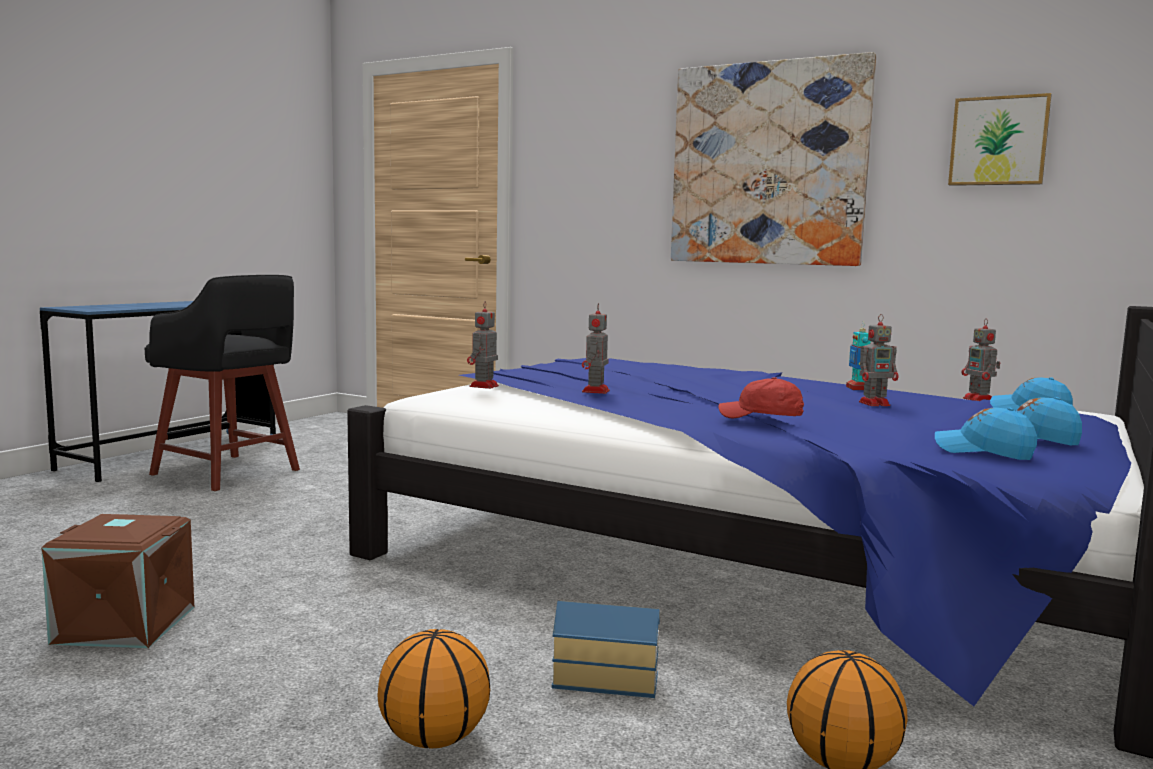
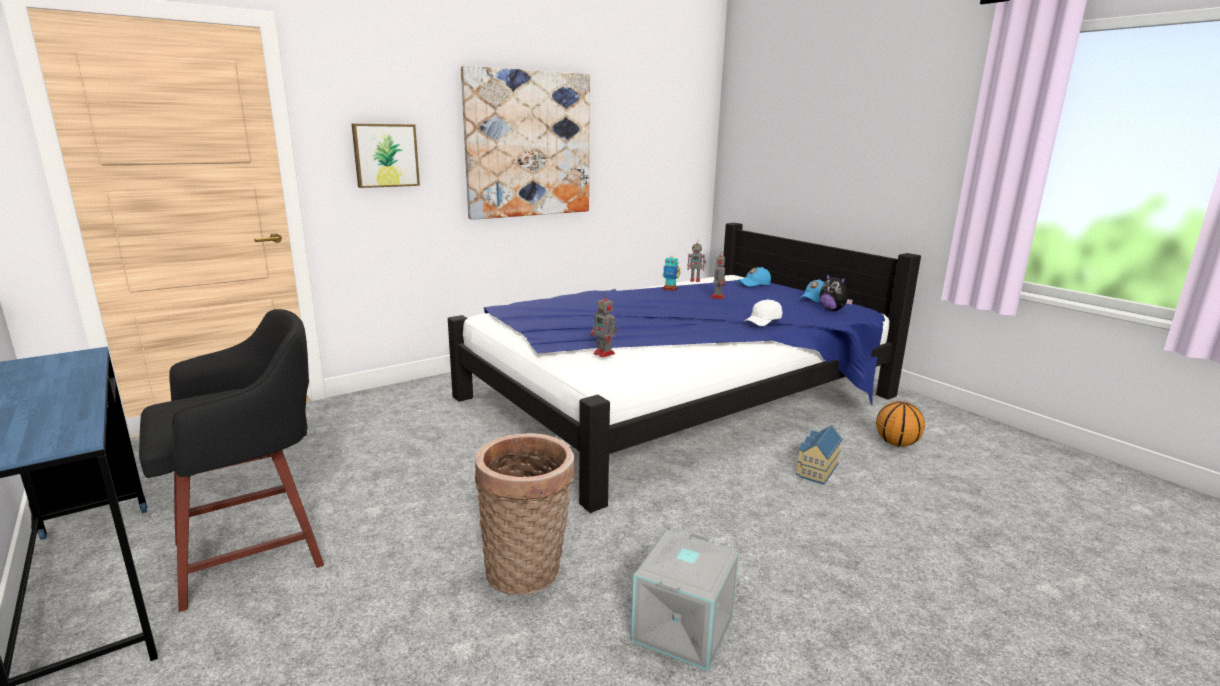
camera: 65 degrees left, 10 degrees up
(123, 626) = (684, 629): brown storage box -> grey storage box
(222, 549) = (528, 571): none -> basket
(433, 739) = (873, 525): basketball -> none
(595, 391) = (658, 333): toy robot -> none
(761, 417) = (763, 321): red cap -> white cap
(983, 452) = (832, 310): blue cap -> plush toy
(998, 141) = (644, 135): picture -> picture (385, 155)

